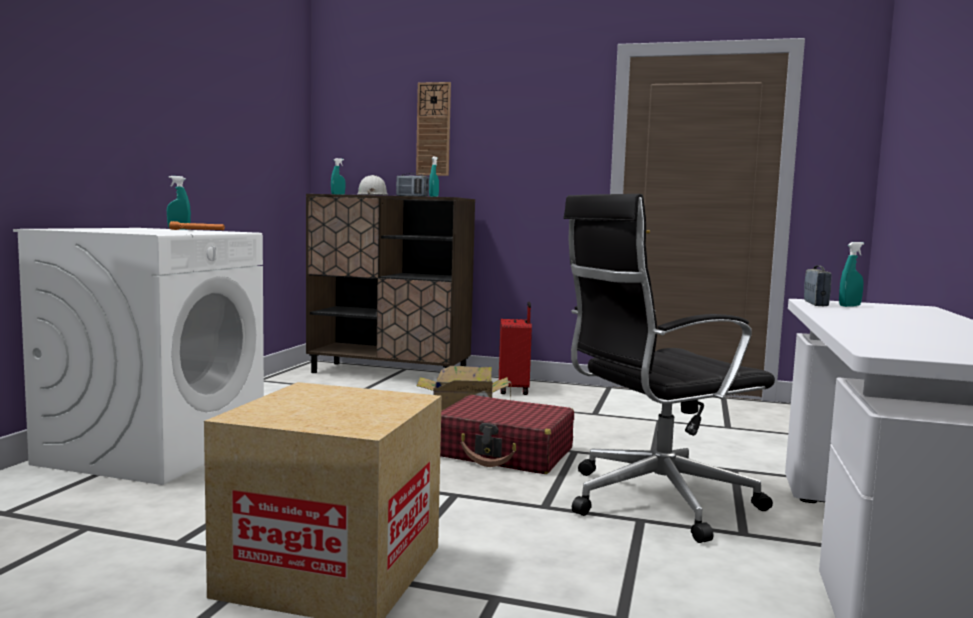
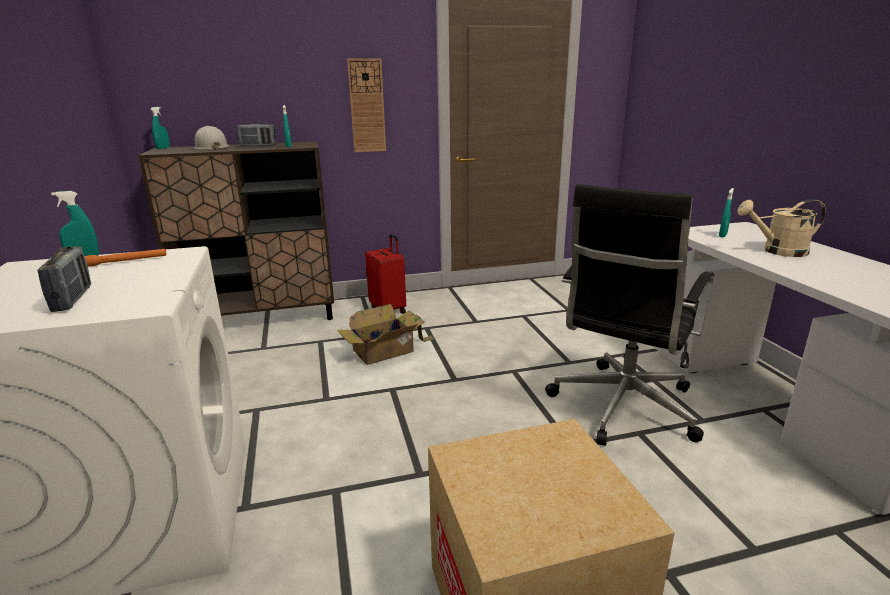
camera: 30 degrees left, 15 degrees up
(433, 129) = (259, 70): wall clock -> wall clock (367, 106)
(505, 453) = (471, 391): red suitcase -> none
(815, 304) = (703, 237): radio -> radio (73, 299)
(881, 316) = (778, 251): none -> beige watering can

